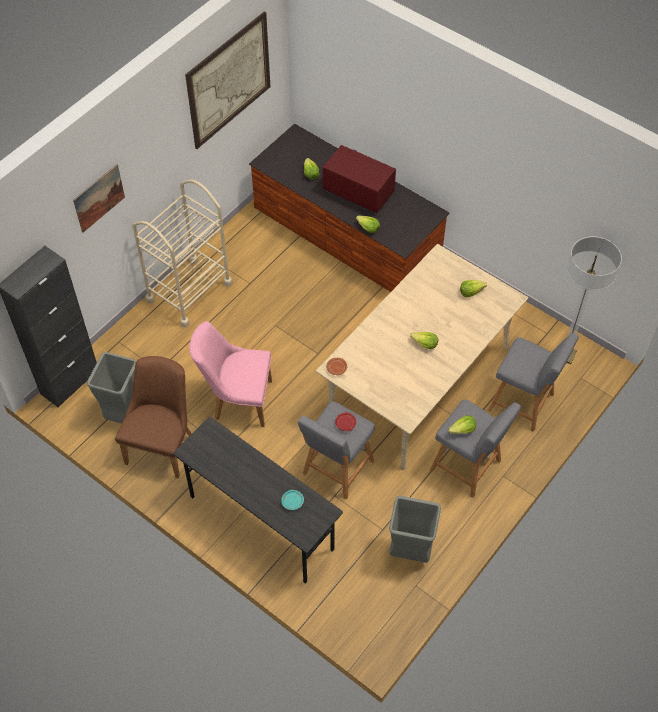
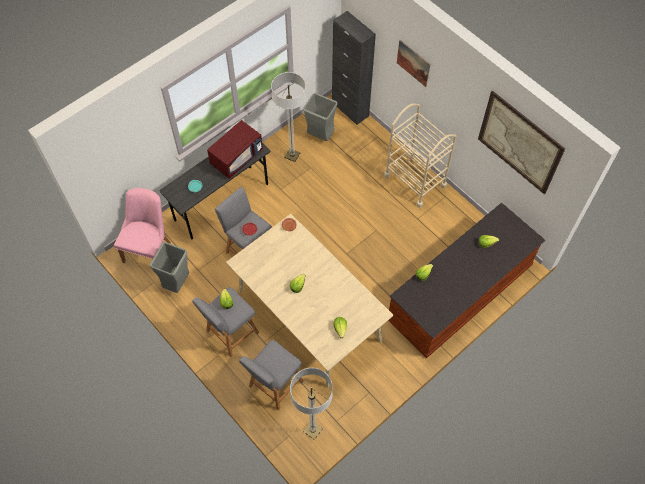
camera: 100 degrees right, 5 degrees up
(163, 444) = (292, 155): brown chair -> floor lamp
(237, 400) = (317, 199): pink chair -> pink chair (150, 248)
(357, 192) = (462, 273): red microwave -> red microwave (236, 157)

